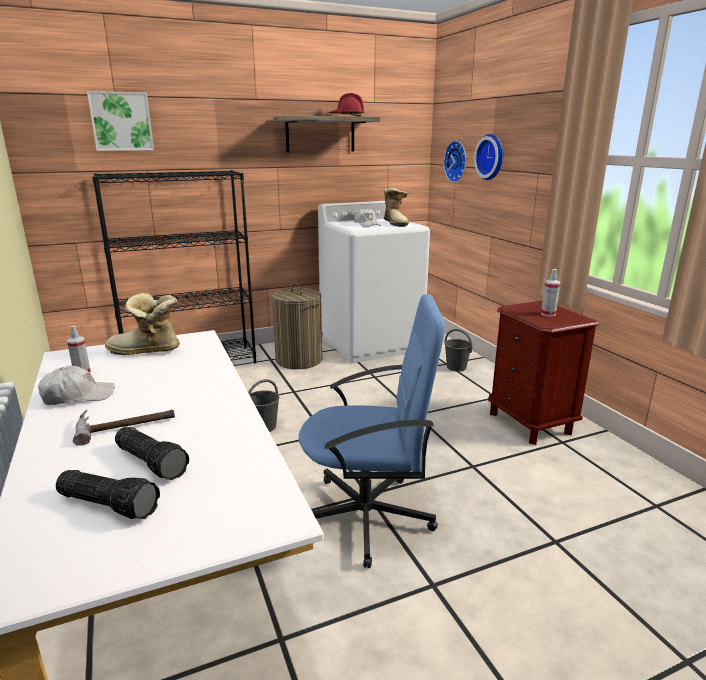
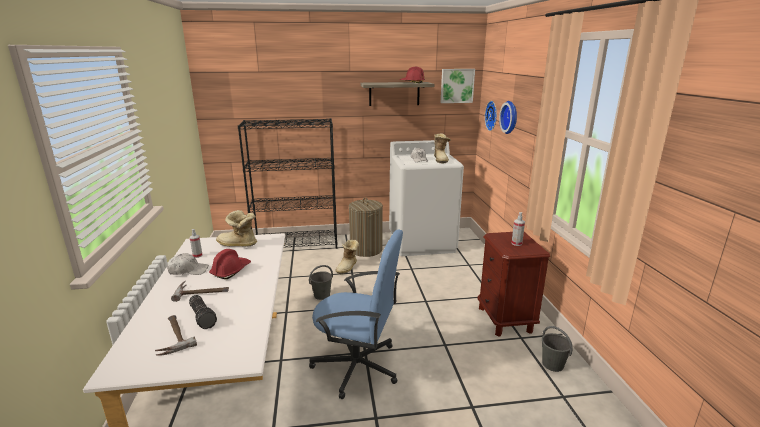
camera: 15 degrees right, 0 degrees up
(110, 503) = (172, 337): flashlight -> hammer
(121, 121) = (261, 88): picture -> picture (457, 85)
(158, 388) = (231, 271): none -> red hard hat
(284, 385) = (348, 267): none -> boot
(456, 367) = (474, 268): grey bucket -> grey bucket (552, 364)

